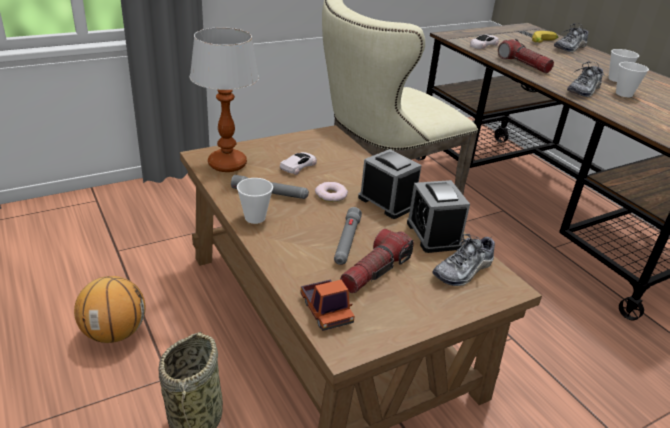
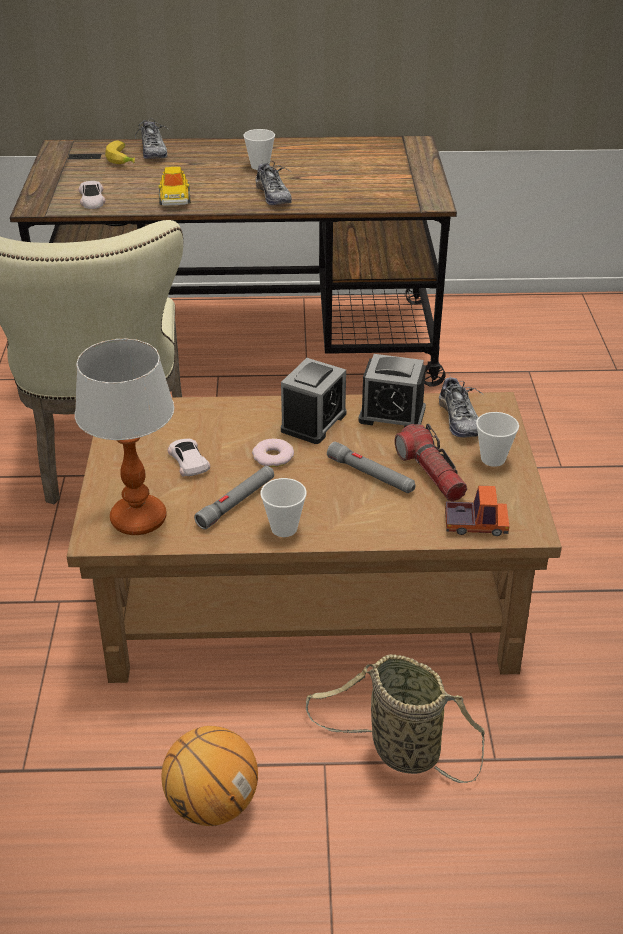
camera: 60 degrees left, 5 degrees up
(387, 202) = (313, 422): alarm clock -> alarm clock turned 135 degrees clockwise
(523, 64) = (175, 199): flashlight -> toy car
(624, 94) = (298, 179): cup -> cup (493, 459)

